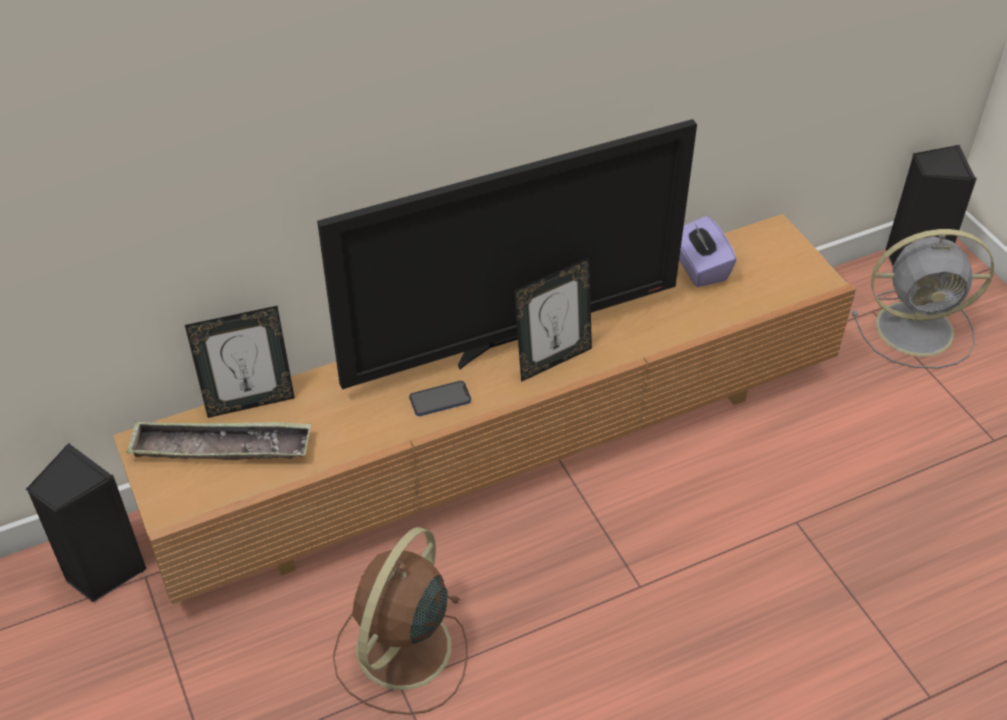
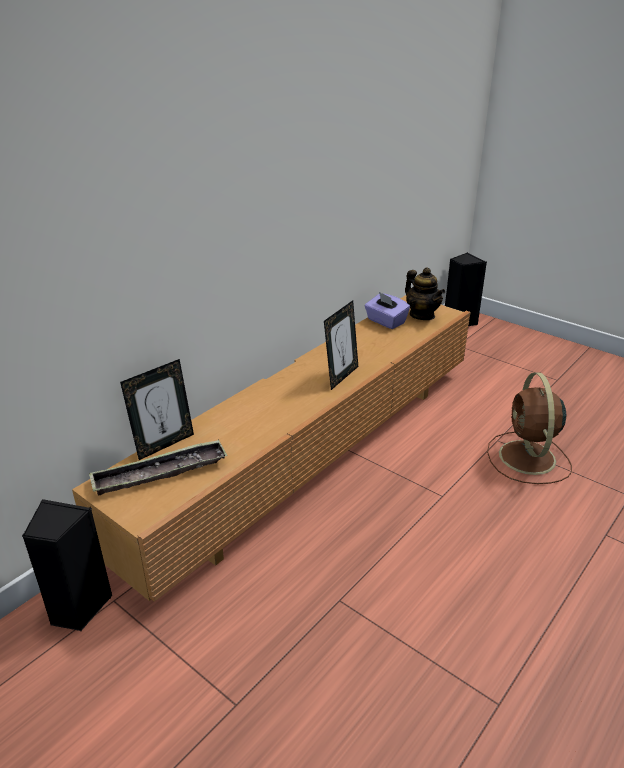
camera: 25 degrees left, 15 degrees down
(401, 651) = (326, 580): brown fan -> brown fan (527, 459)
(440, 400) = (289, 410): phone -> none
(510, 342) = (310, 375): television -> none
(769, 271) = (422, 315): none -> teapot
(918, 329) = (484, 347): grey fan -> none

